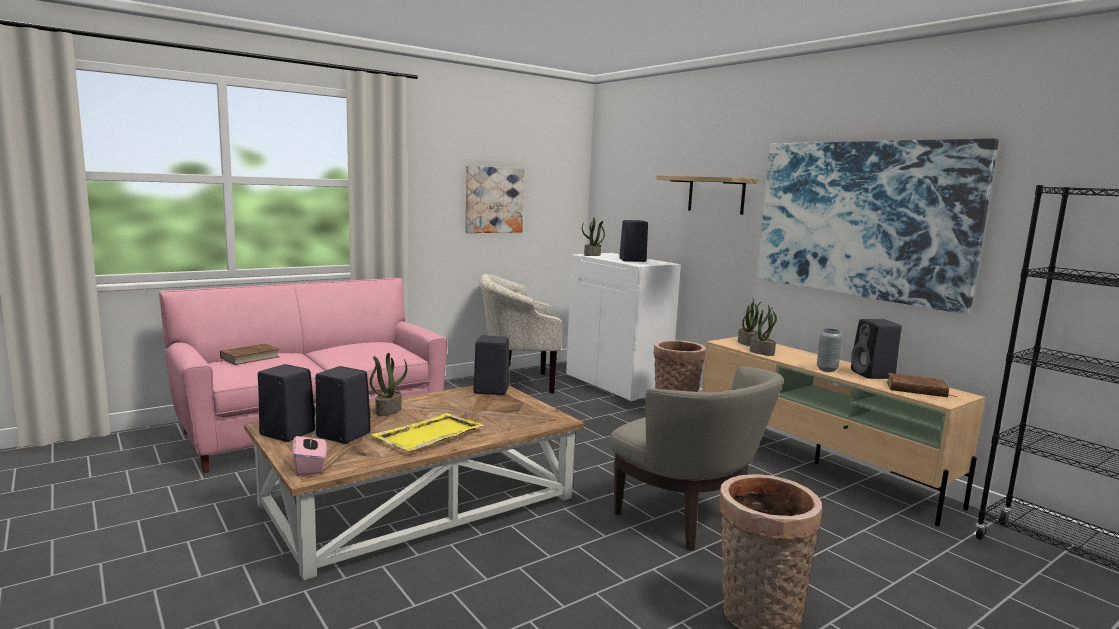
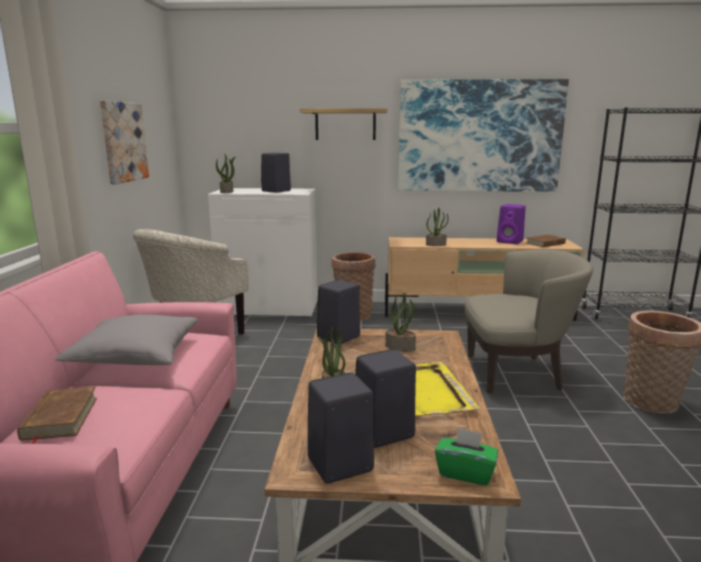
camera: 50 degrees left, 5 degrees up
(310, 467) = (465, 472): pink tissue box -> green tissue box
(345, 349) = (135, 356): none -> grey pillow
(747, 343) = (409, 241): potted plant -> potted plant (400, 347)
(827, 369) = (490, 245): grey vase -> none
(873, 375) = (510, 241): black speaker -> purple speaker

